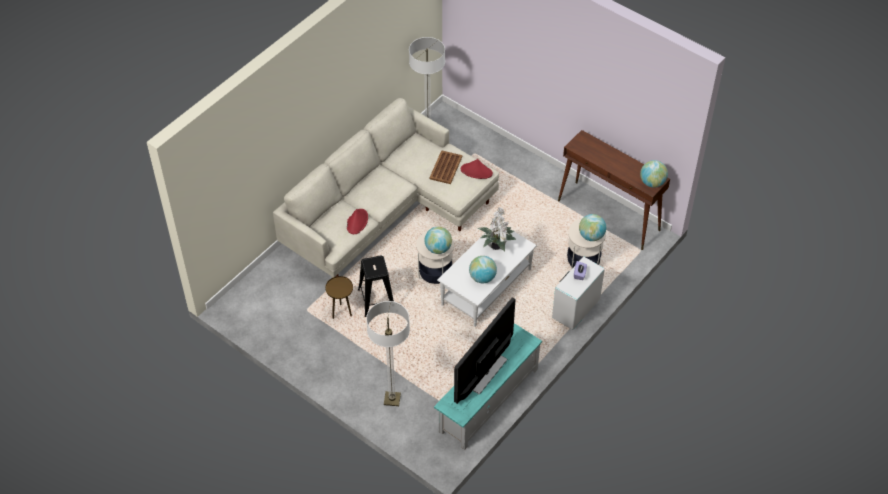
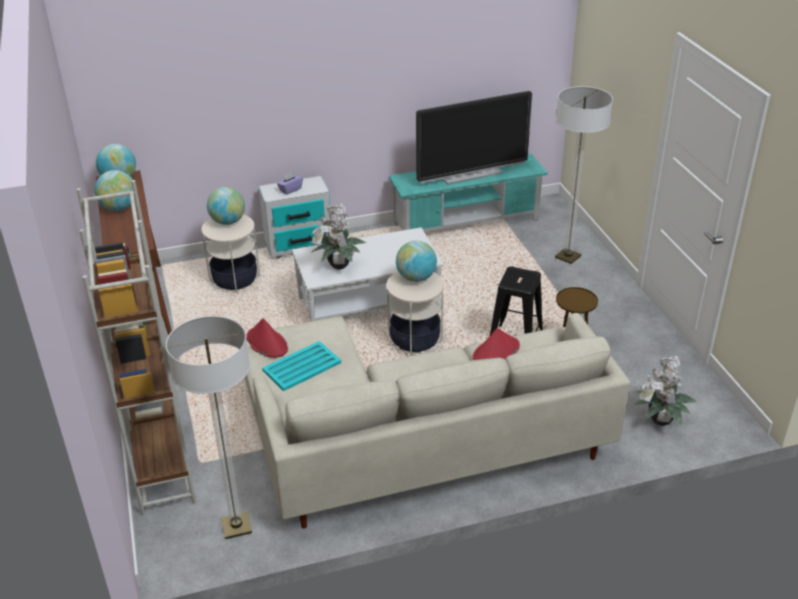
camera: 145 degrees left, 15 degrees down
(268, 287) = (658, 421): none -> potted plant
(446, 167) = (301, 367): brown tray -> turquoise tray
(482, 278) = (389, 245): globe -> globe (119, 208)
(495, 147) = (161, 455): none -> brown bookcase

